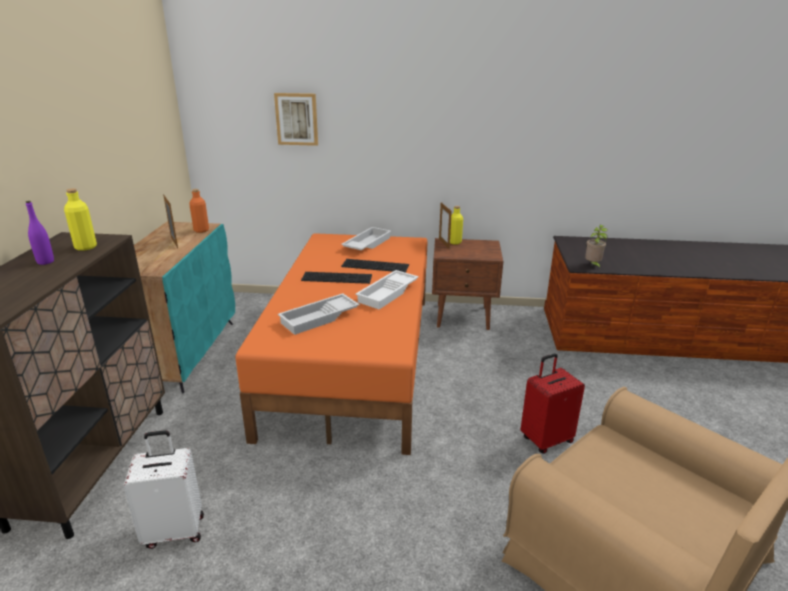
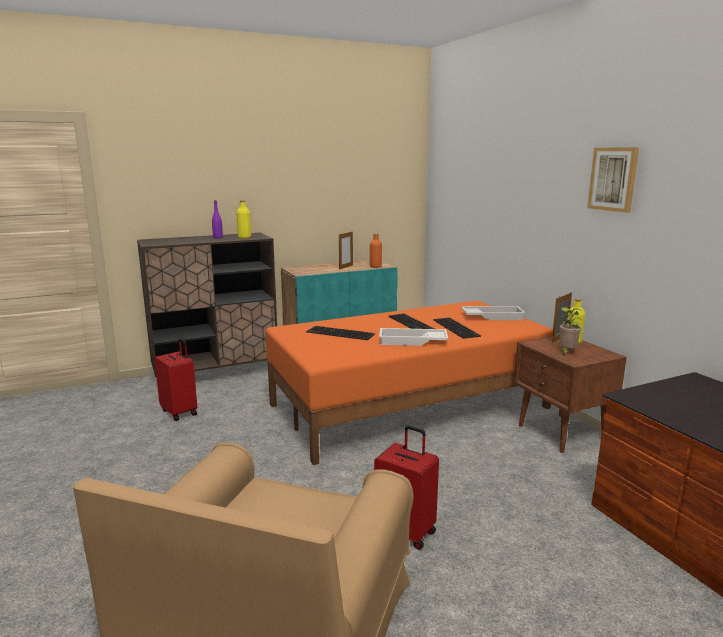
camera: 60 degrees right, 10 degrees down
(174, 530) = (180, 412): white suitcase -> red suitcase
(297, 119) = (483, 192): picture -> picture (613, 179)
(319, 318) = (339, 333): white tray -> keyboard
(593, 265) = (647, 403): potted plant -> potted plant (566, 352)

